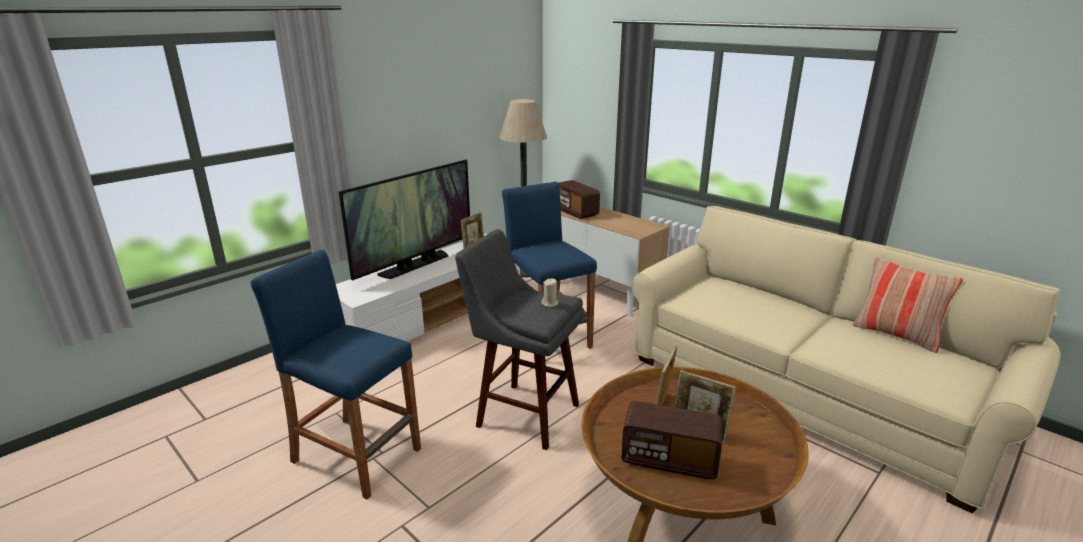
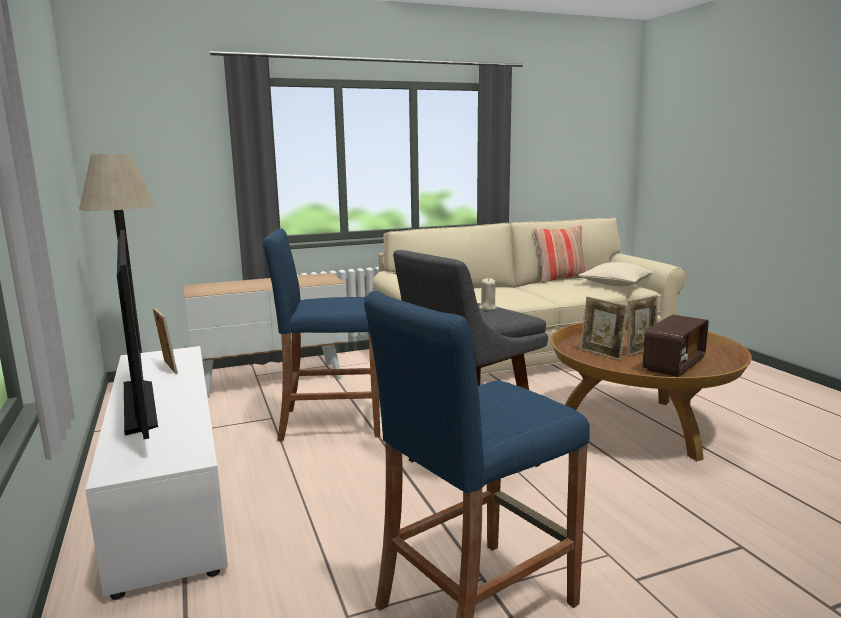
camera: 65 degrees left, 10 degrees down
(575, 212) = (225, 288): radio -> none
(932, 376) = (615, 284): none -> beige pillow

